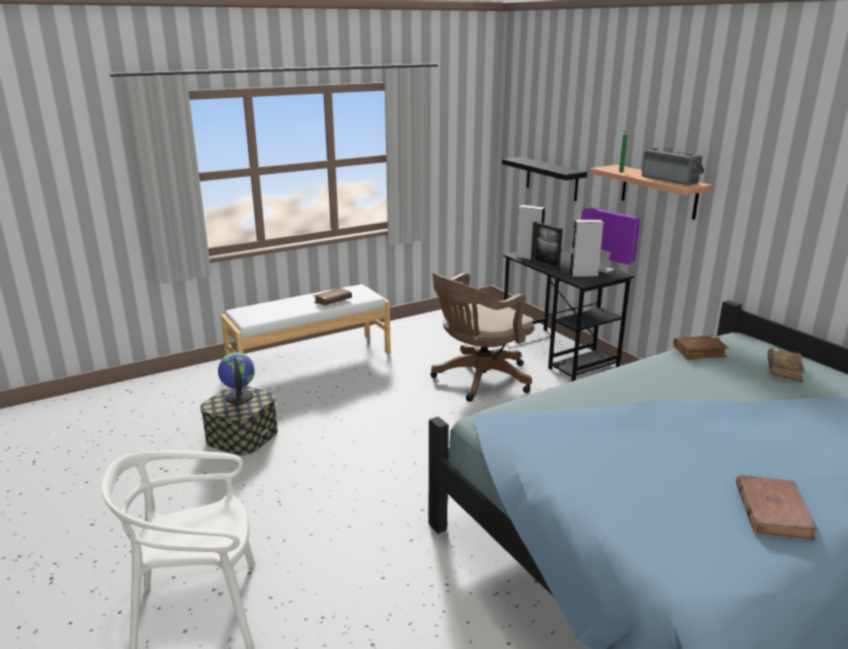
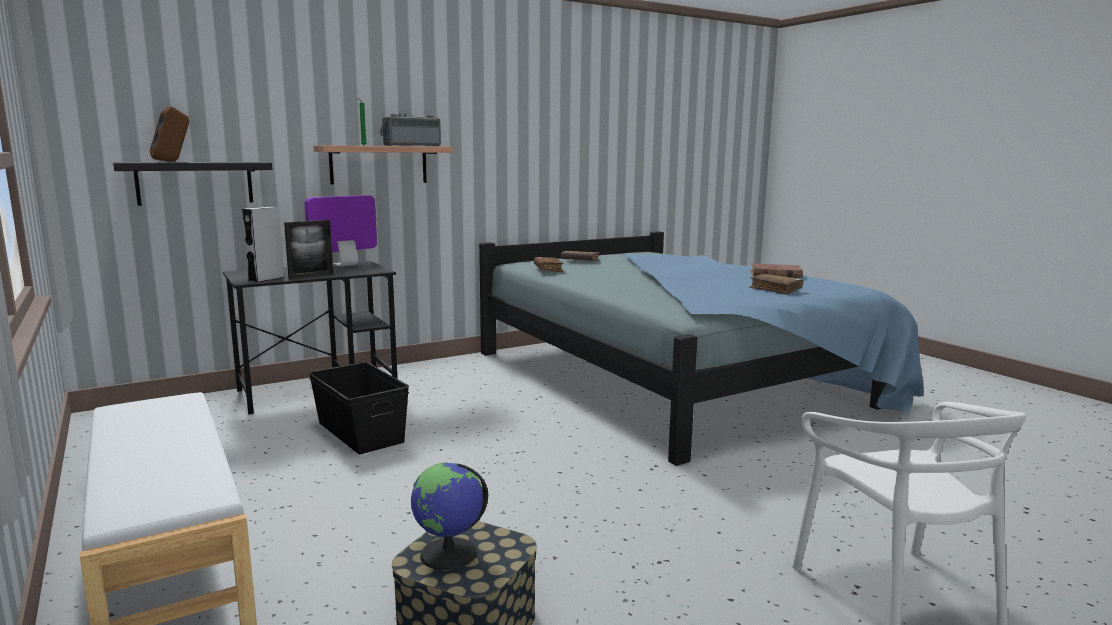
camera: 90 degrees left, 10 degrees down
(333, 301) = (177, 424): brown book -> brown book (775, 289)
(478, 380) = (360, 432): brown office chair -> black storage box
(537, 162) = (172, 161): none -> brown speaker
(583, 275) = (355, 269): grey speaker -> none

